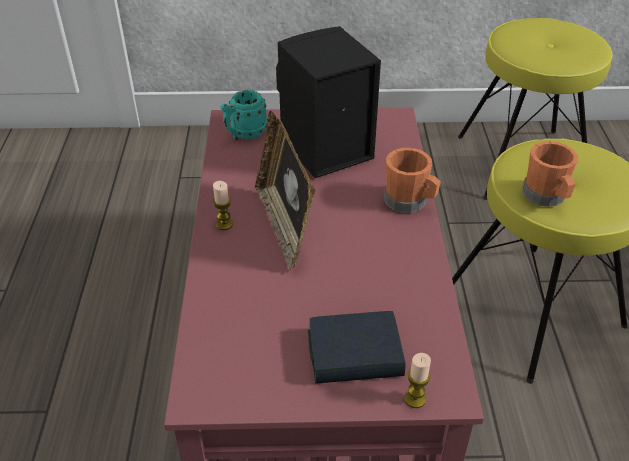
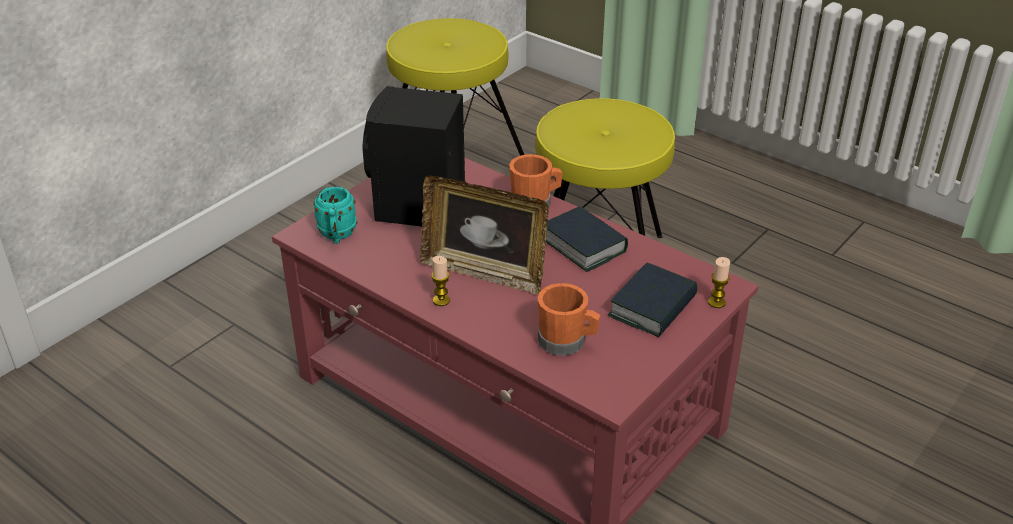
camera: 50 degrees left, 5 degrees down
(389, 260) = (583, 245): none -> book
(546, 197) = (610, 147): orange mug -> orange mug (567, 342)

